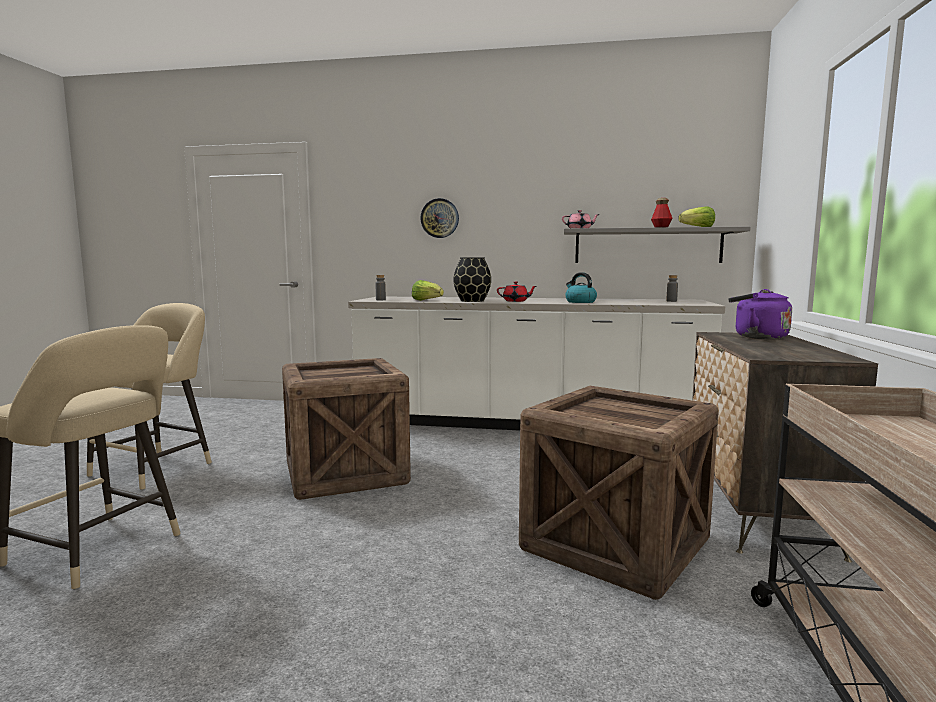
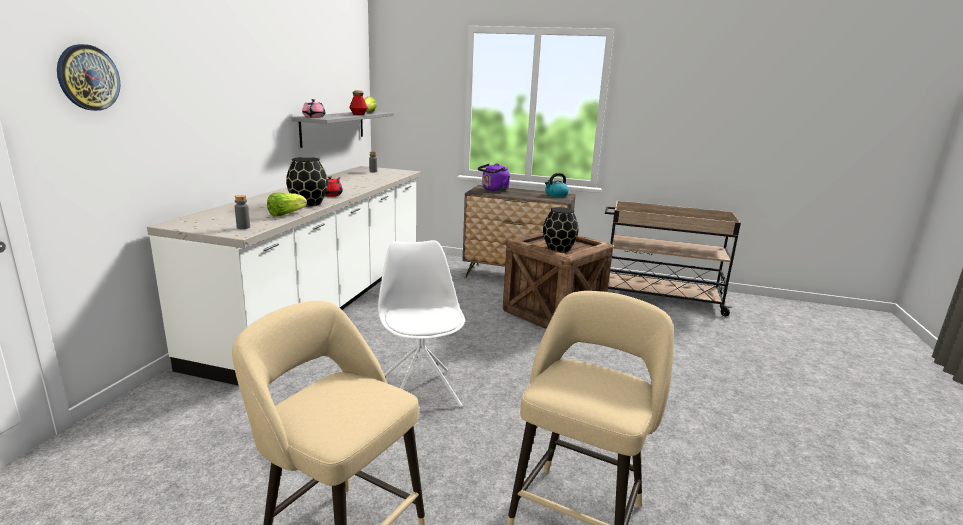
camera: 85 degrees left, 10 degrees up
(347, 473) = (420, 390): crate -> white chair
(439, 218) = (195, 107): wall clock -> wall clock (88, 77)
(580, 302) = (360, 185): kettle -> kettle (556, 195)
(599, 413) = (559, 248): none -> black vase

